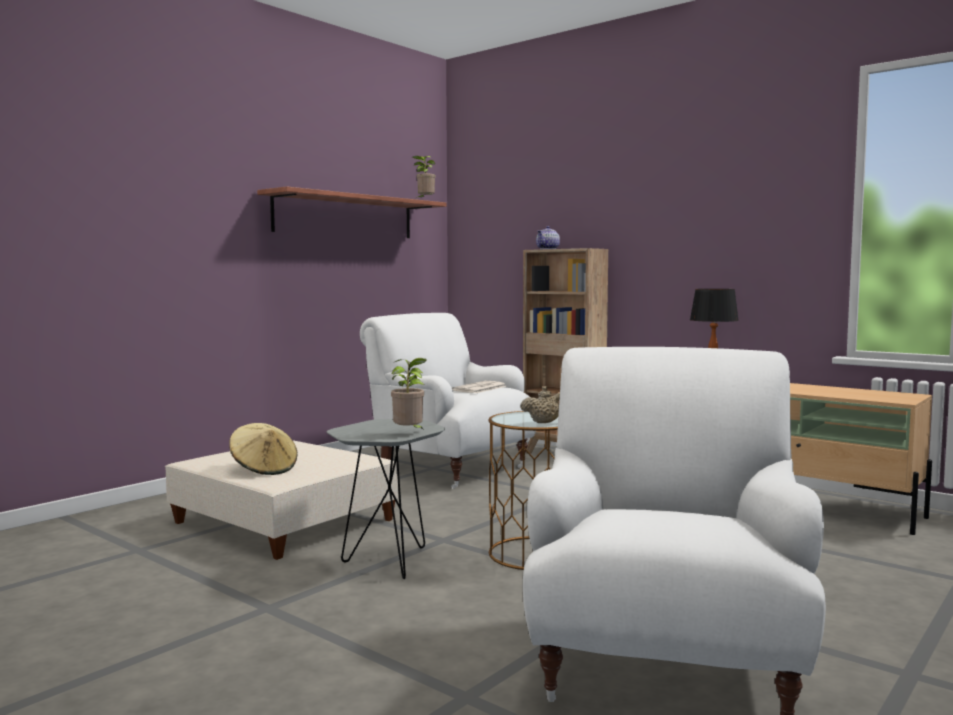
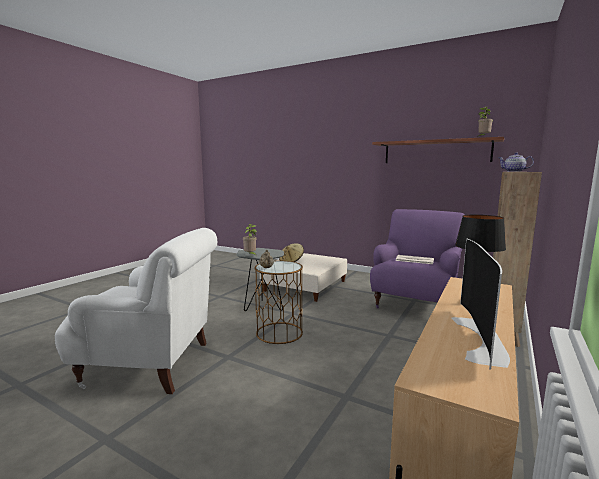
camera: 80 degrees right, 5 degrees up
(451, 469) = (415, 304): white armchair -> purple armchair
(807, 387) = (482, 339): none -> television

